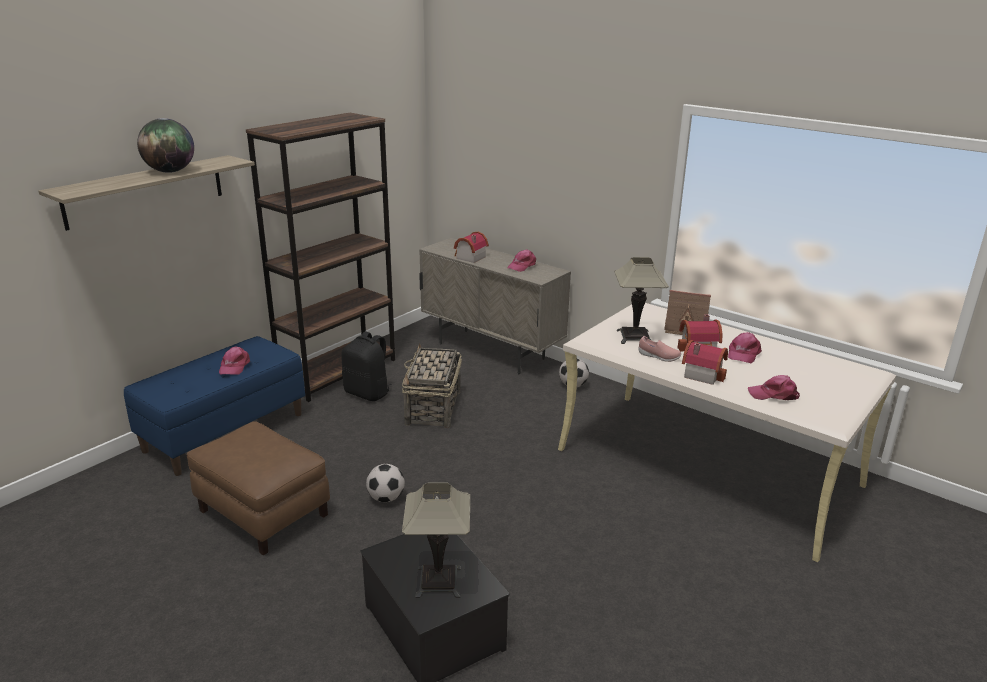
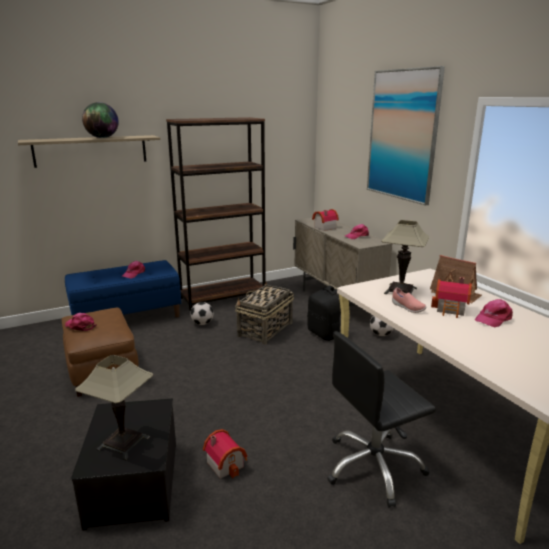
camera: 25 degrees right, 5 degrees down
(368, 393) = (230, 312): black backpack -> black backpack (325, 334)
(386, 498) = (183, 380): football -> football (202, 323)
(577, 138) = (402, 135): none -> picture
(662, 534) = (373, 467): none -> black office chair
(702, 373) = (436, 327): toy house -> toy house (227, 463)
(774, 394) = (496, 356): pink cap -> pink cap (80, 326)

